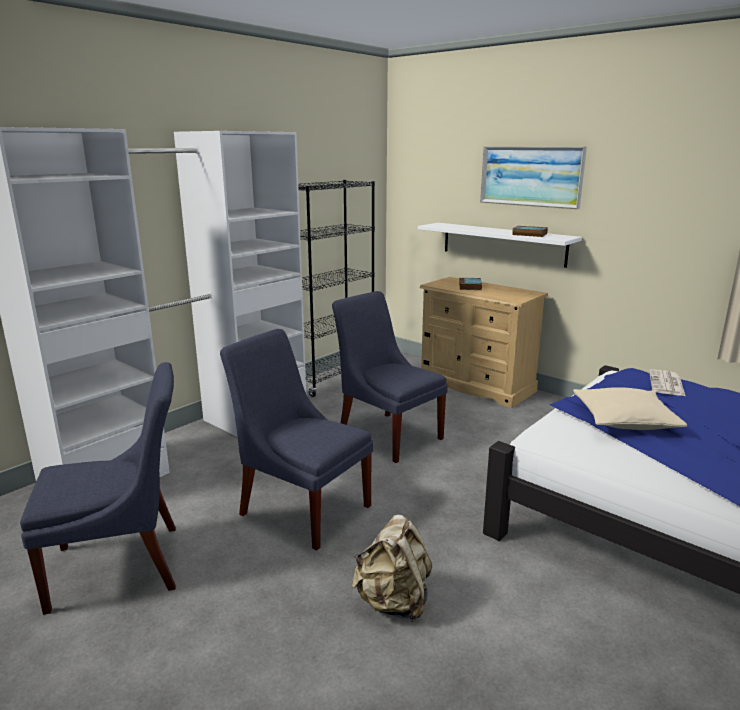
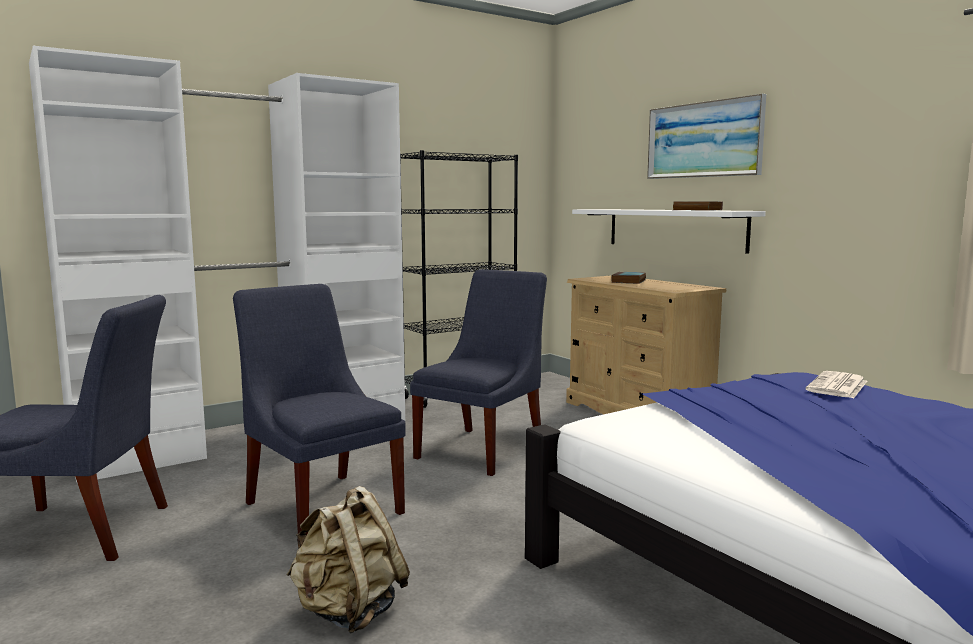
camera: 15 degrees right, 10 degrees down
(387, 435) = (484, 449): blue chair -> blue chair turned 60 degrees clockwise
(624, 421) = (732, 414): beige pillow -> none

